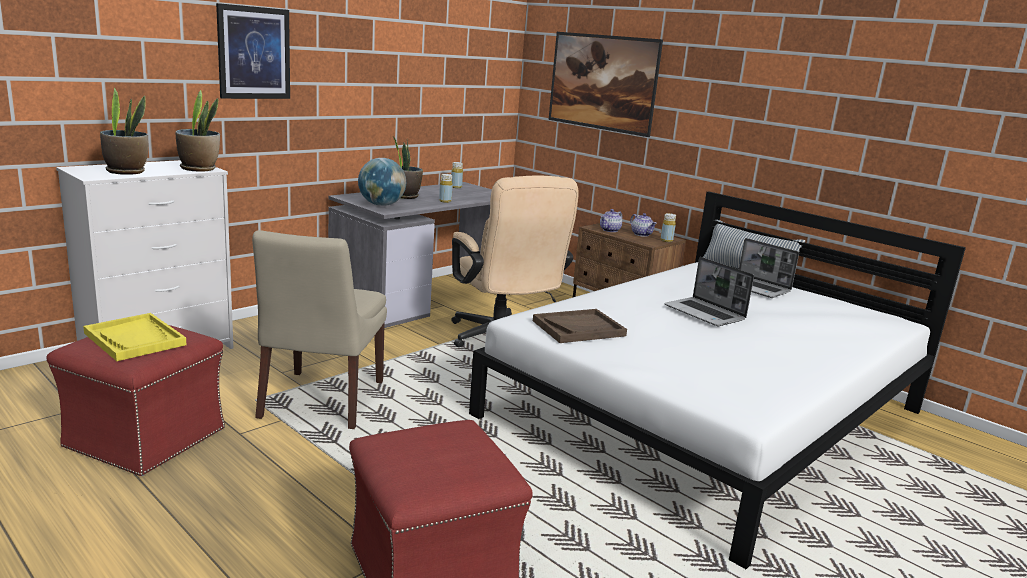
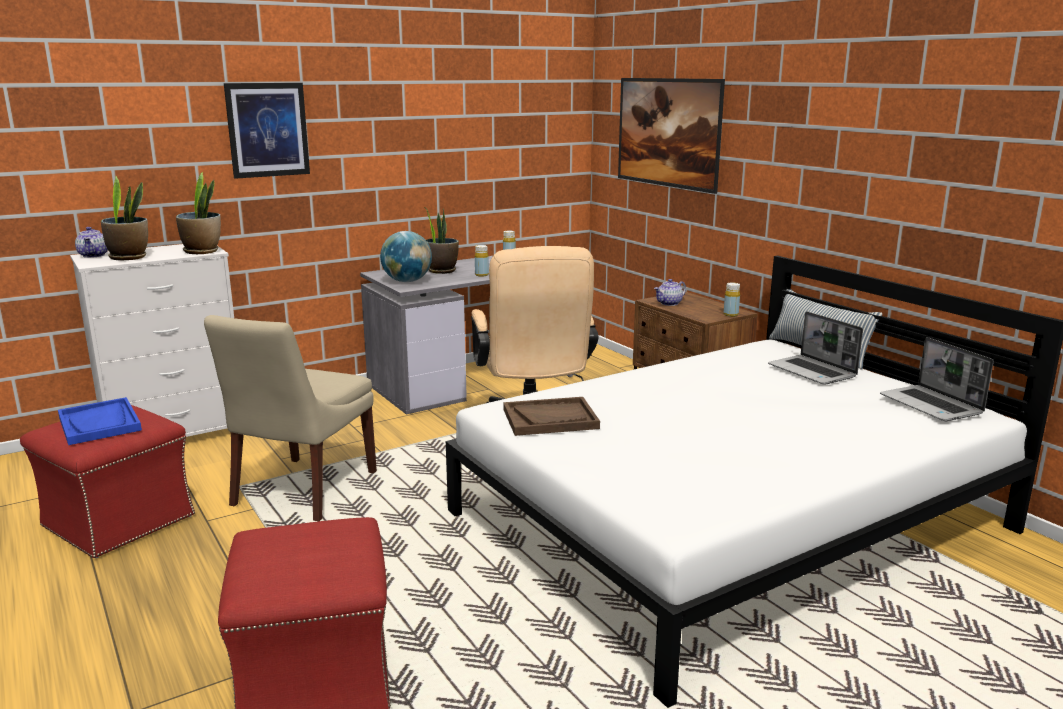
camera: 15 degrees right, 0 degrees up
(135, 339) = (100, 423): yellow tray -> blue tray
(642, 234) = (705, 308): teapot -> teapot (94, 255)
(705, 313) = (720, 403): laptop -> laptop (932, 405)

